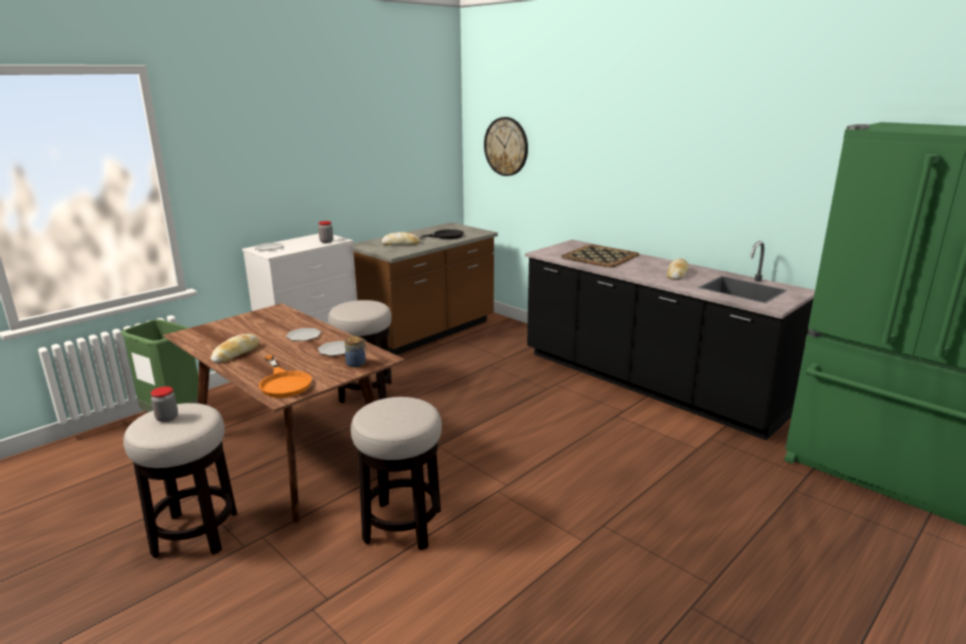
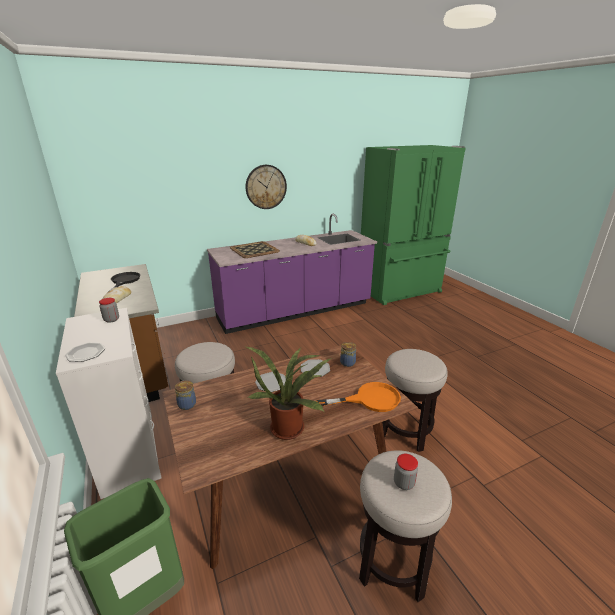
camera: 70 degrees left, 5 degrees up
(236, 353) = (289, 426): bread -> potted plant
(265, 314) = (187, 404): none -> jar
(506, 146) = (121, 191): wall clock -> wall clock (266, 187)
(647, 384) = (295, 311): black counter -> purple counter

